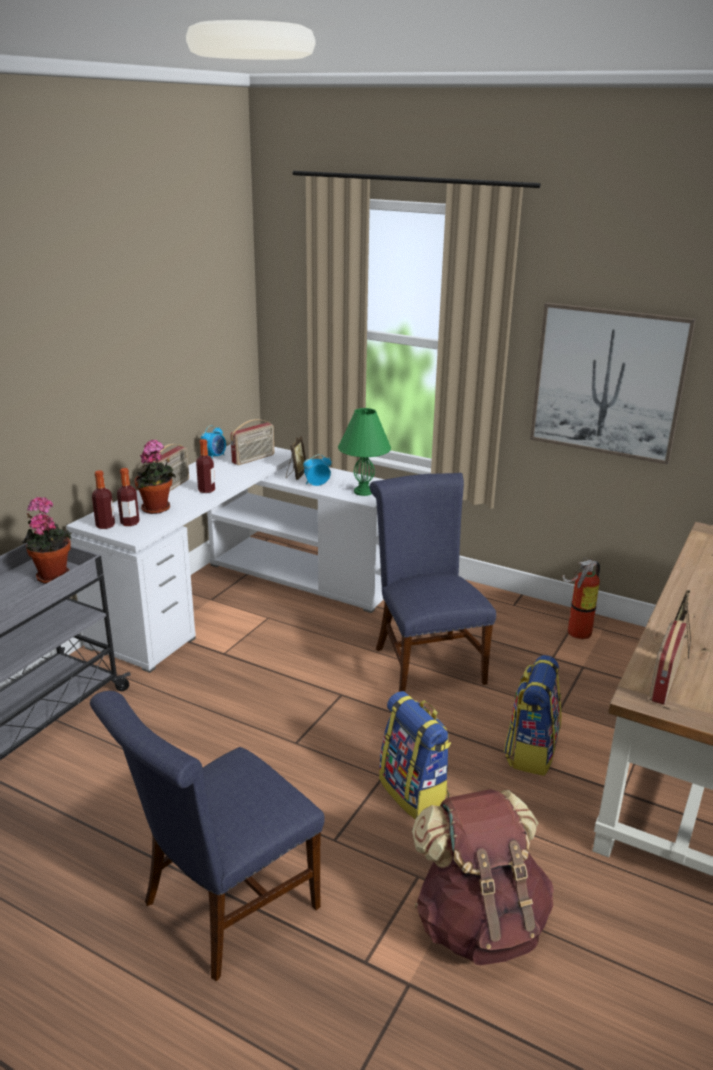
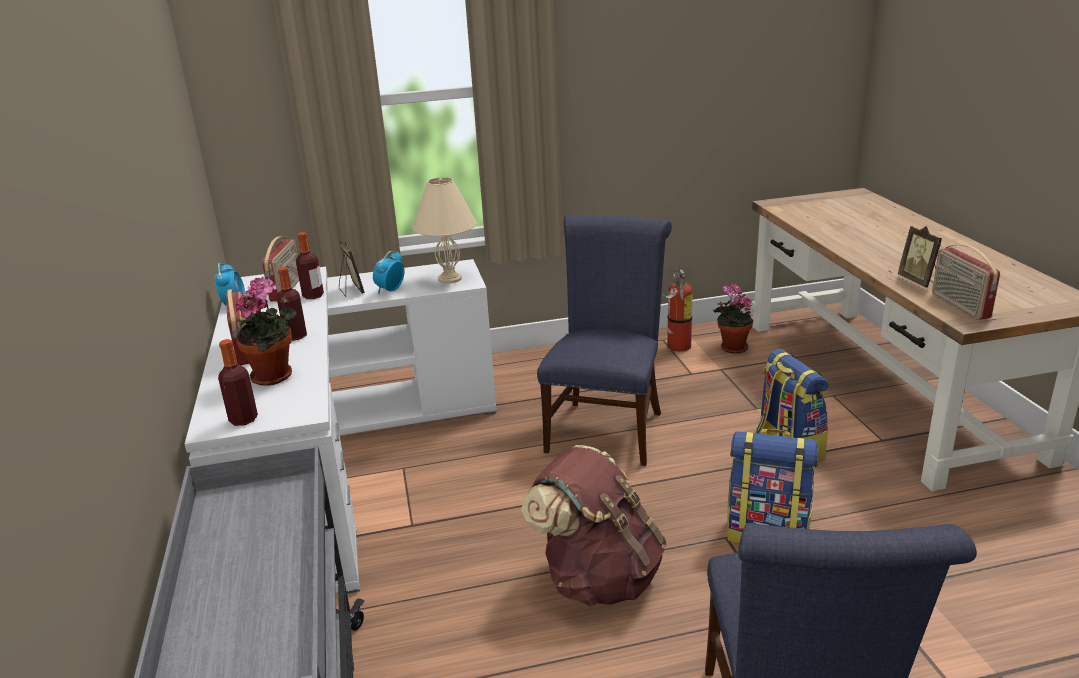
camera: 40 degrees left, 0 degrees up
(52, 575) = (264, 506): potted plant -> potted plant (731, 348)
(130, 523) = (270, 403): bottle -> bottle (313, 296)
(364, 492) = (450, 278): green table lamp -> beige table lamp
(425, 661) = (607, 427): blue chair -> blue chair turned 75 degrees clockwise
(479, 923) = (960, 592): brown backpack -> brown backpack (598, 577)
(608, 382) = (649, 90): picture -> none

